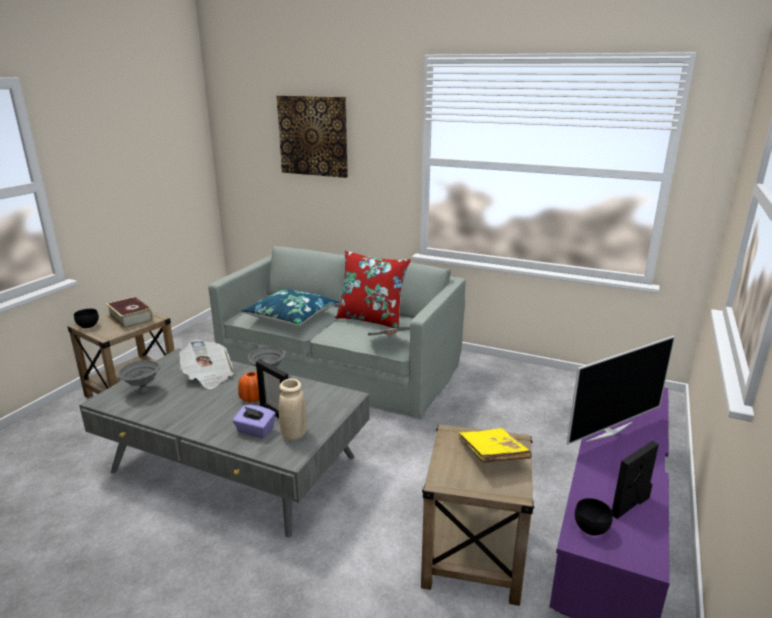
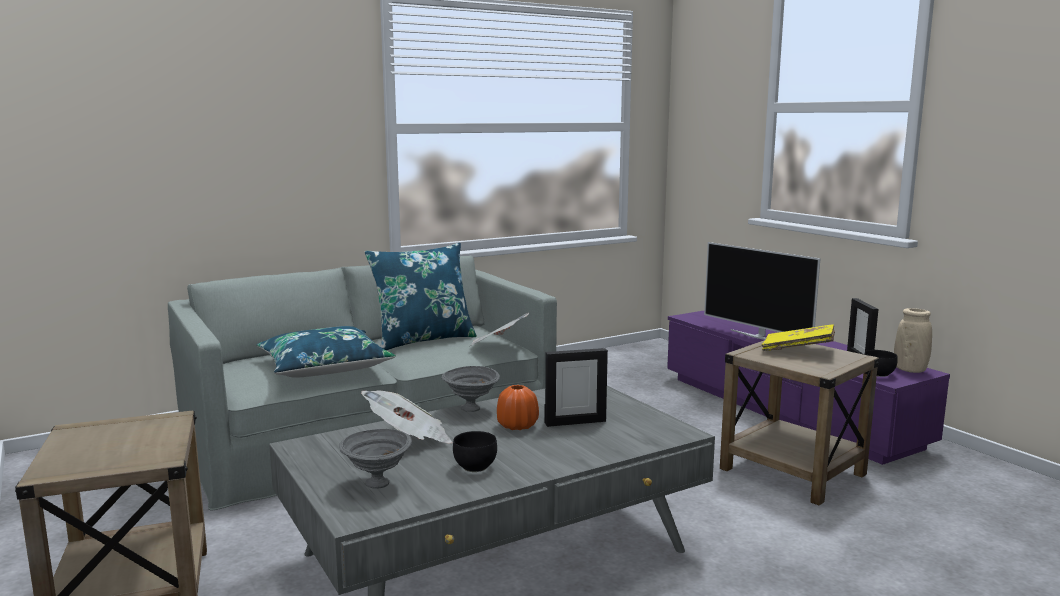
camera: 55 degrees left, 10 degrees down
(88, 326) = (72, 468): black bowl -> black bowl (476, 467)
(130, 318) = (124, 433): book -> none
(255, 430) = (601, 438): purple tissue box -> none
(294, 434) = (635, 422): beige vase -> beige vase (910, 370)
(313, 136) = (206, 101): picture -> none
(372, 319) = (423, 340): red pillow -> blue pillow
(609, 431) = (758, 336): television -> television turned 135 degrees clockwise

